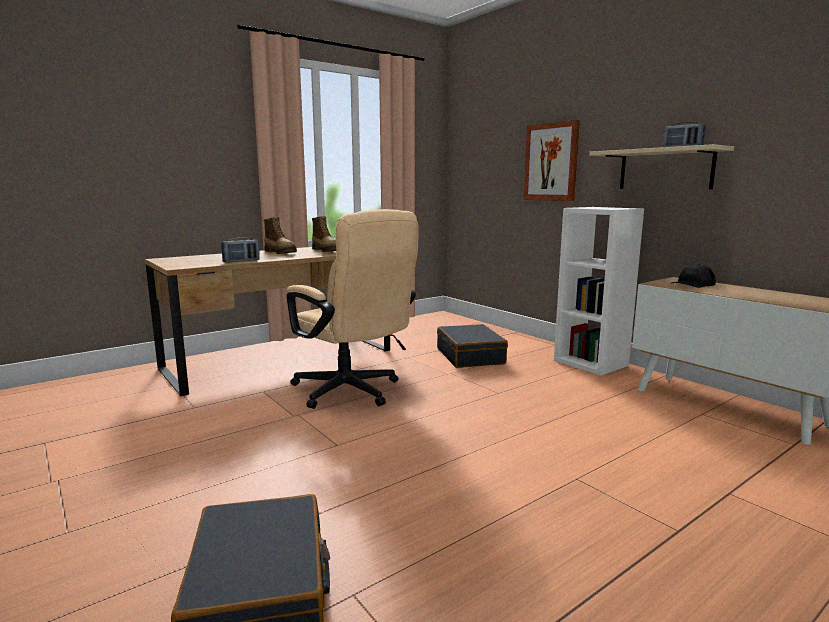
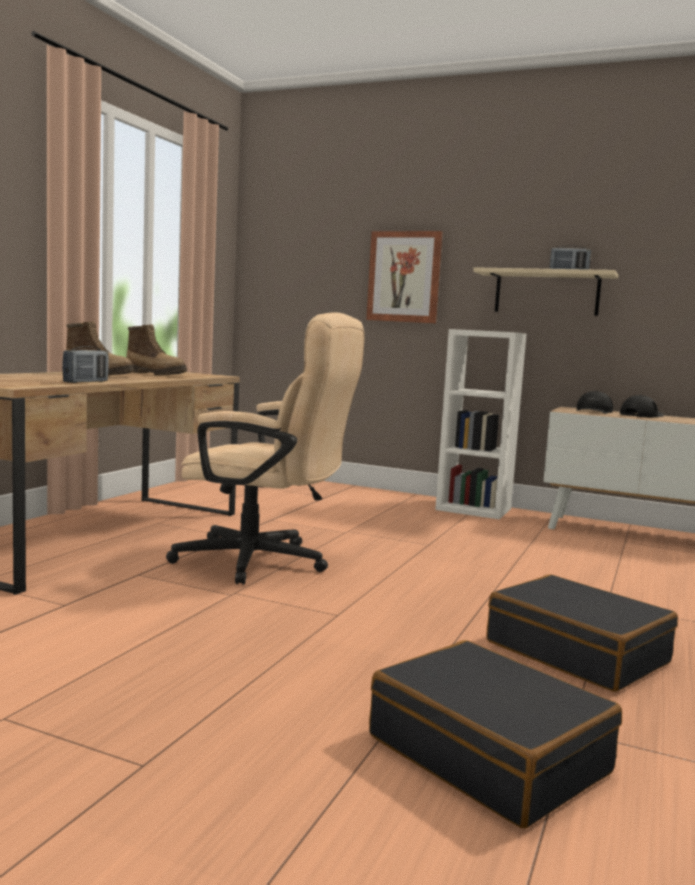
camera: 30 degrees left, 5 degrees down
(470, 356) = (342, 513): black suitcase -> black suitcase (577, 652)
(741, 290) = (641, 415): none -> black cap

